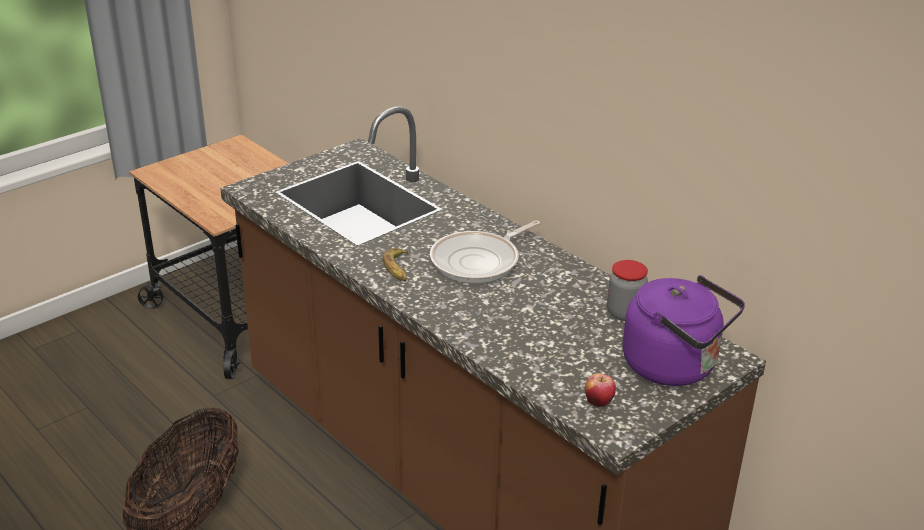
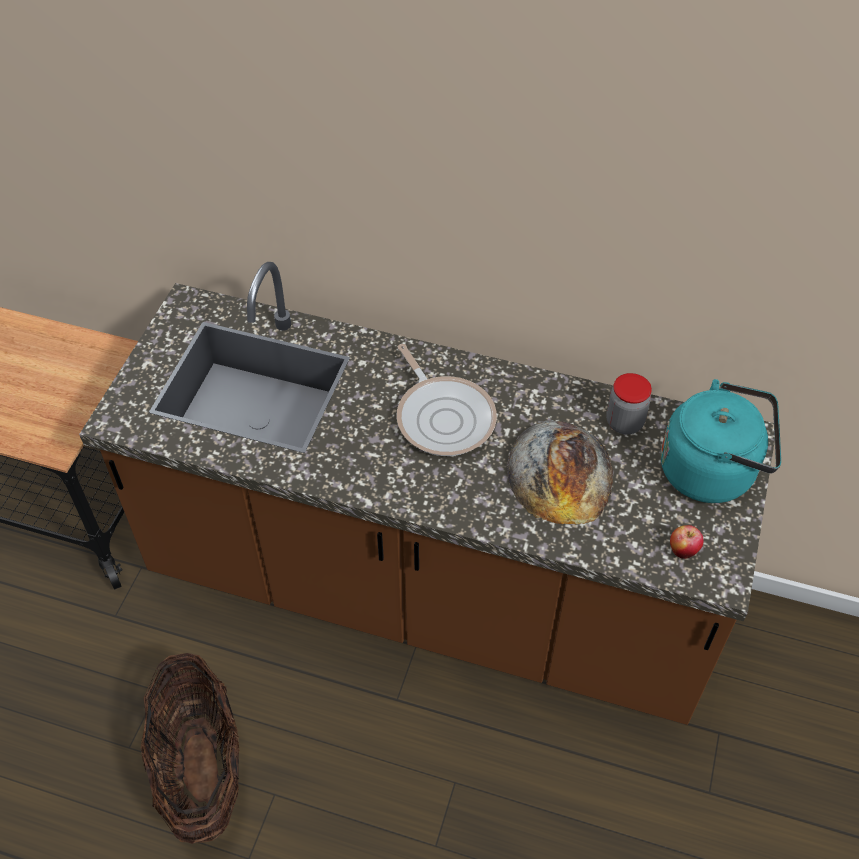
camera: 30 degrees left, 20 degrees up
(398, 269) = (373, 467): banana -> none
(479, 261) = (443, 416): frying pan -> frying pan turned 45 degrees counterclockwise
(541, 321) = (560, 472): none -> bread
(675, 366) = (713, 470): purple kettle -> turquoise kettle

